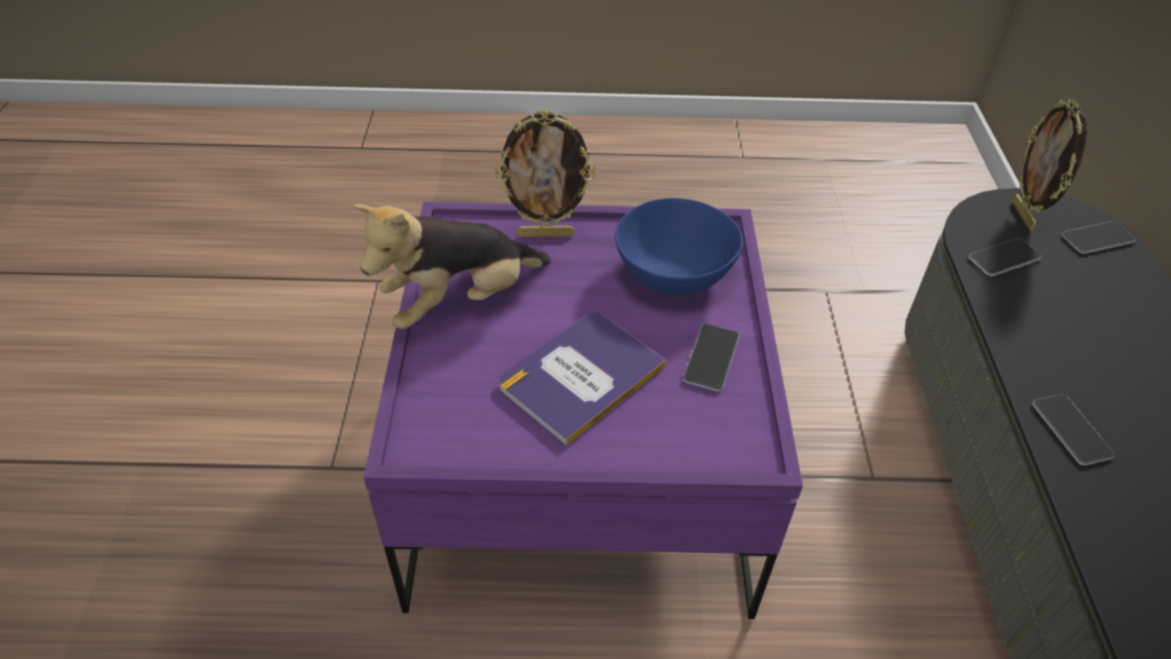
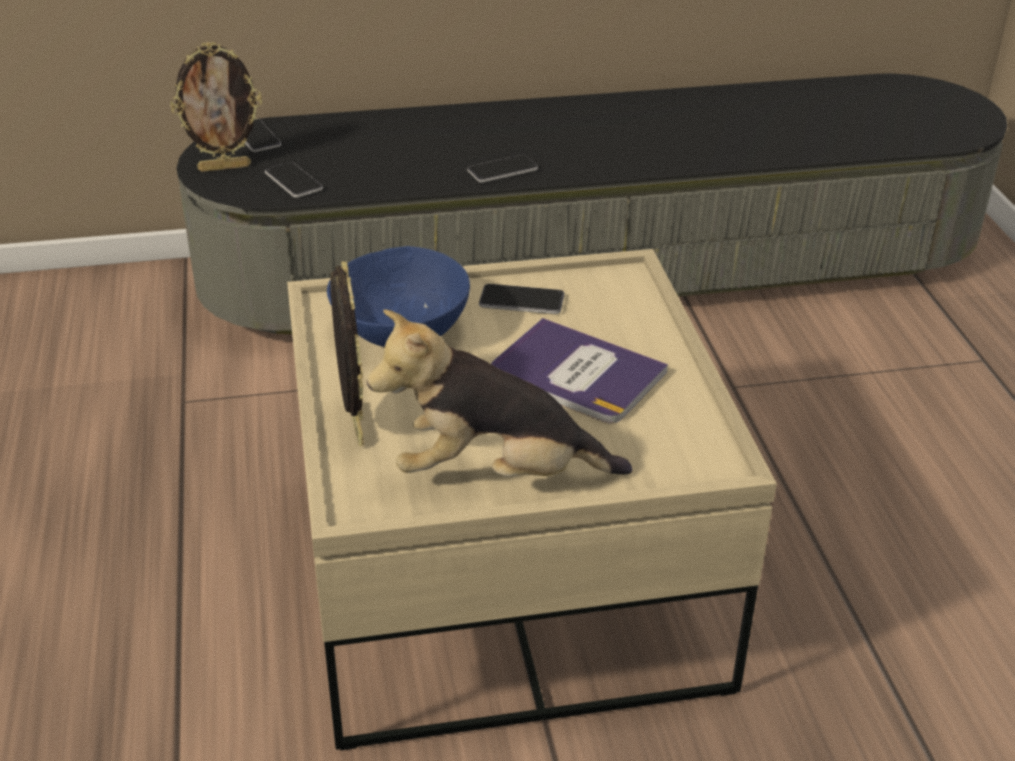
camera: 100 degrees left, 10 degrees down
(460, 301) = (496, 474): plush toy -> plush toy turned 135 degrees clockwise
(581, 470) = (504, 577): purple coffee table -> beige coffee table

